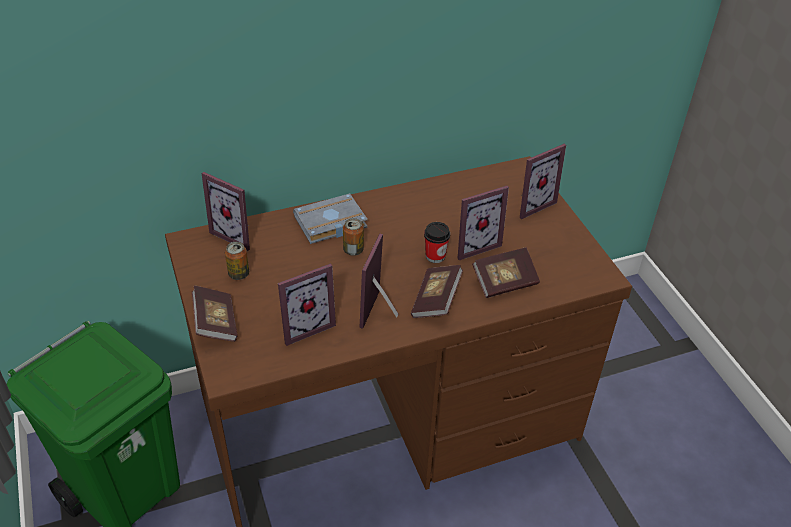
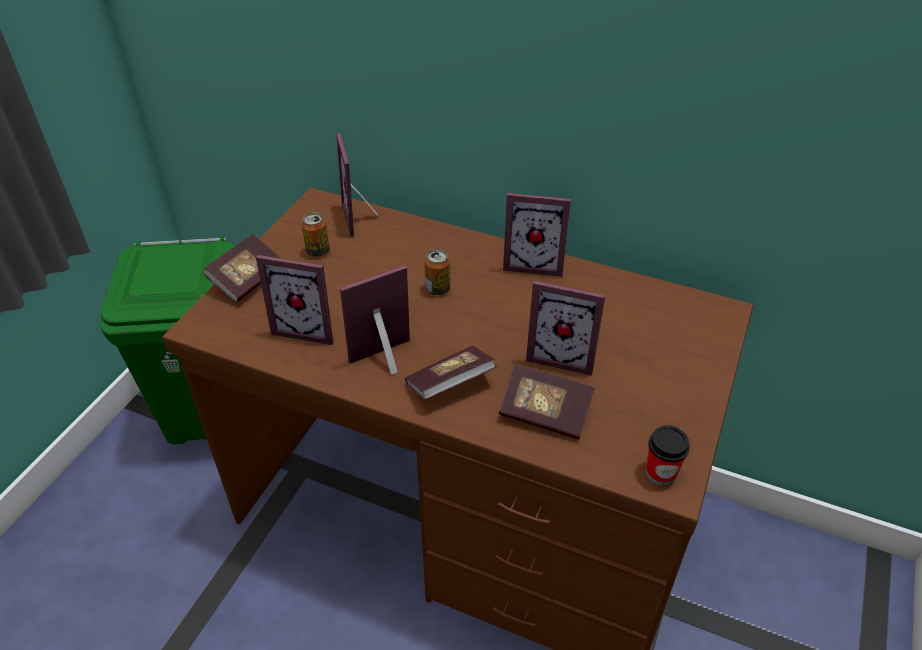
camera: 45 degrees right, 0 degrees up
(330, 224) = (448, 254): grey book -> none
(435, 256) = (507, 342): cup -> cup (660, 473)
(530, 203) = (685, 352): picture frame -> picture frame (534, 263)

